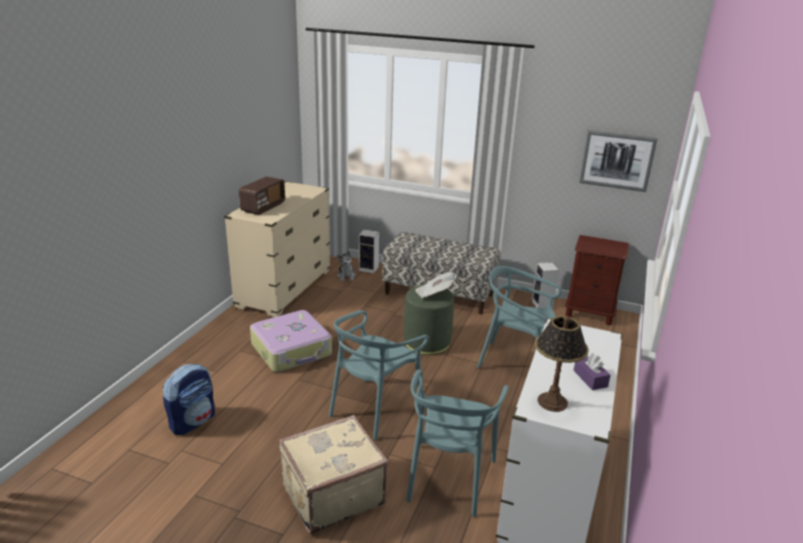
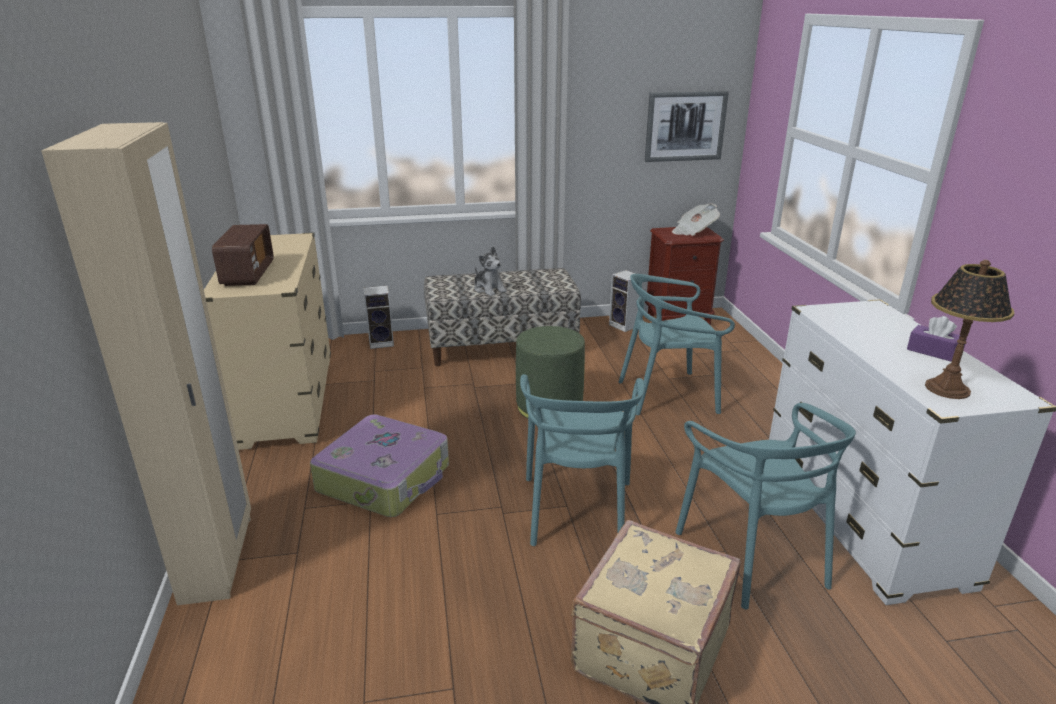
camera: 30 degrees left, 0 degrees up
(182, 359) = (218, 558): none -> beige wardrobe
(193, 421) = (336, 645): backpack -> none
(346, 276) = (361, 360): plush toy -> plush toy (489, 289)
(434, 294) = (554, 335): newspaper -> newspaper (693, 232)

